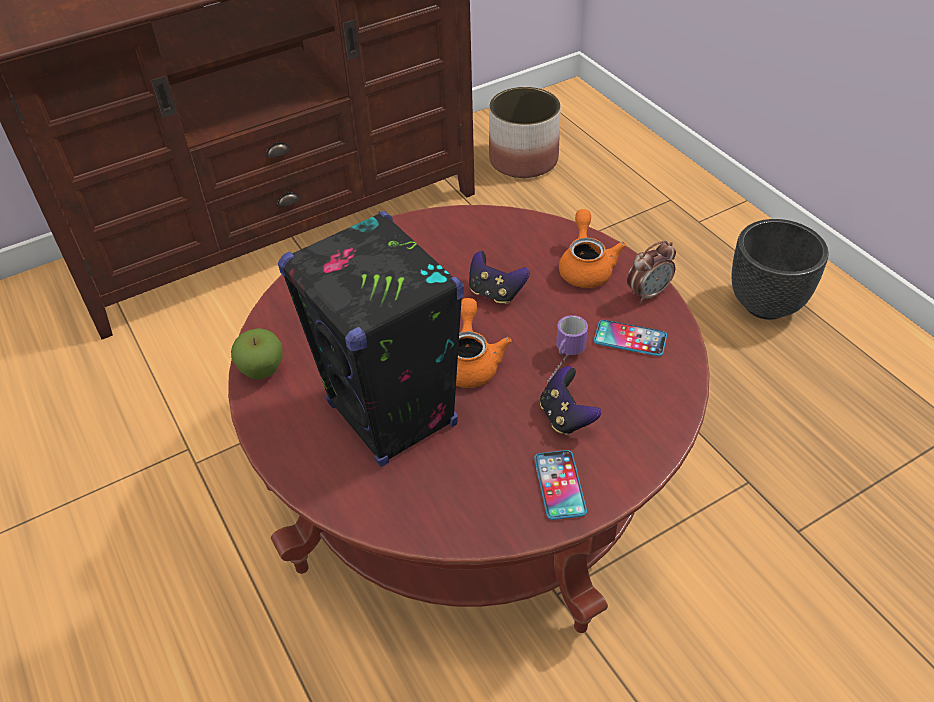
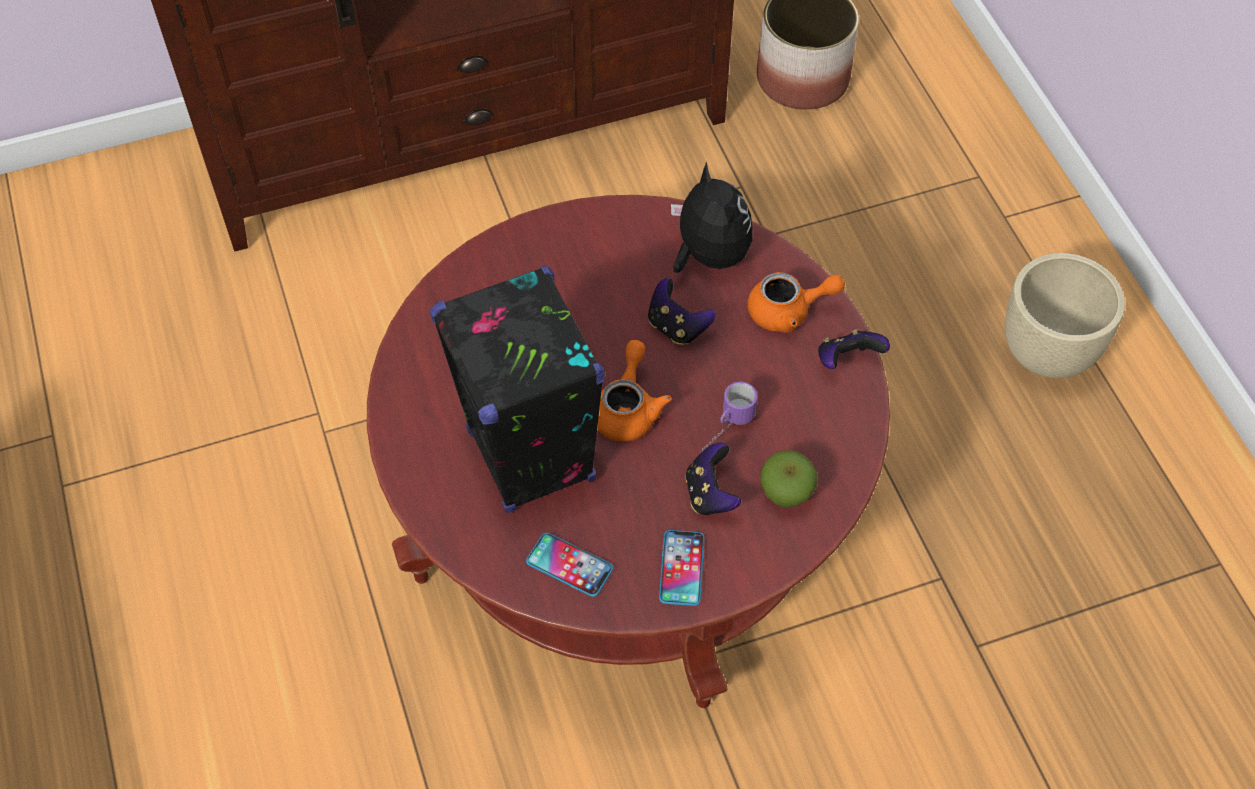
camera: 10 degrees right, 10 degrees up
(262, 371) = (406, 377): apple -> apple (786, 494)
(506, 238) = (708, 255): none -> plush toy
(586, 267) = (788, 312): orange teapot -> orange teapot turned 75 degrees clockwise
(630, 339) = (807, 414): phone -> phone (569, 565)
(648, 293) = (847, 360): alarm clock -> game controller
(766, 305) = (1048, 354): black planter -> beige planter

